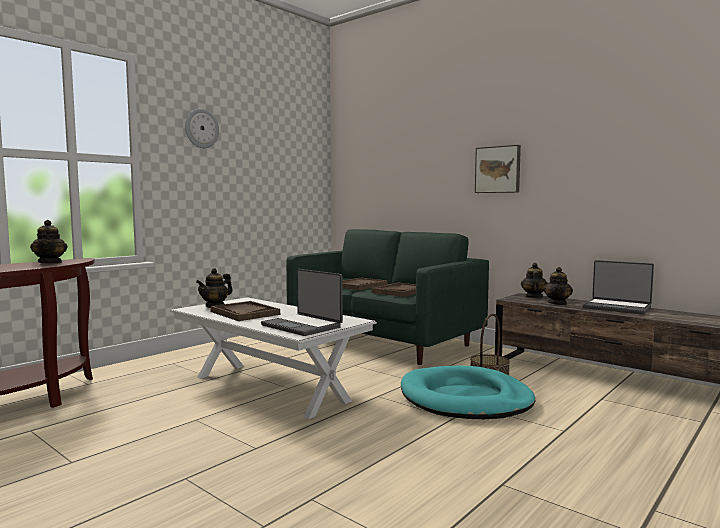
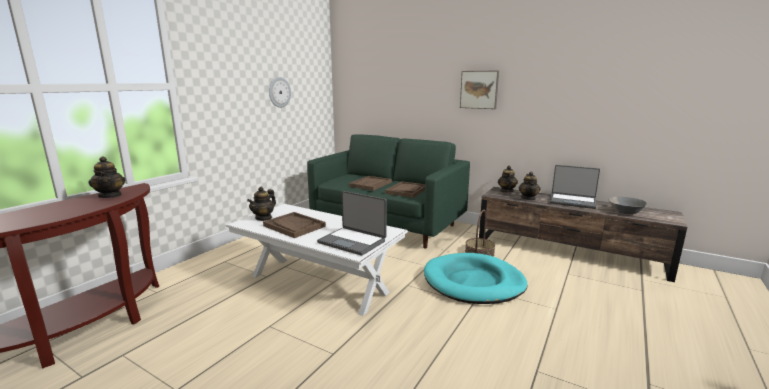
camera: 10 degrees left, 10 degrees up
(201, 128) = (227, 52): wall clock -> wall clock (279, 92)
(685, 318) = (625, 212): none -> grey bowl

